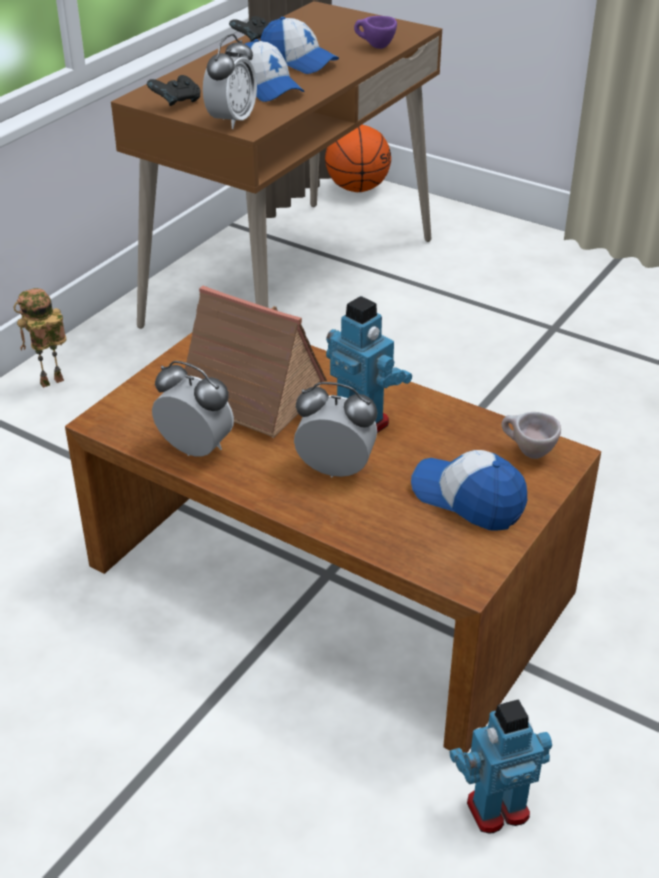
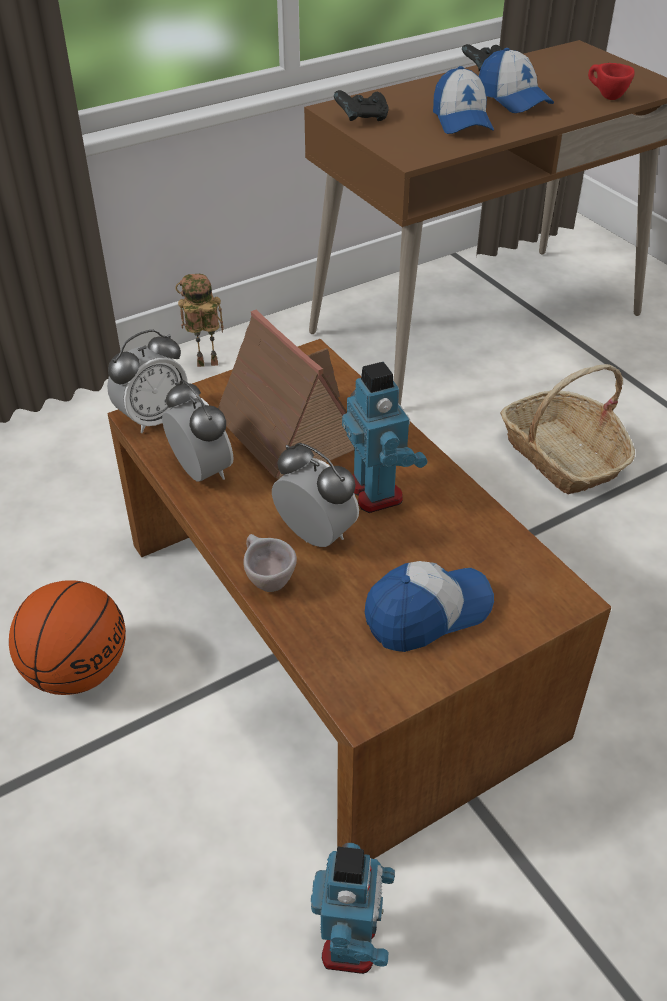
camera: 25 degrees right, 5 degrees up
(232, 121) = (400, 147): alarm clock -> alarm clock (153, 418)
(357, 188) = (596, 245): basketball -> basketball (78, 670)
(374, 46) = (606, 97): purple cup -> red cup
(435, 375) = (562, 456): none -> basket
(468, 499) = (427, 613): cap -> cap turned 90 degrees clockwise
(496, 807) = (351, 942): toy robot -> toy robot turned 90 degrees clockwise
(527, 452) = (526, 580): beige cup -> beige cup (266, 580)

